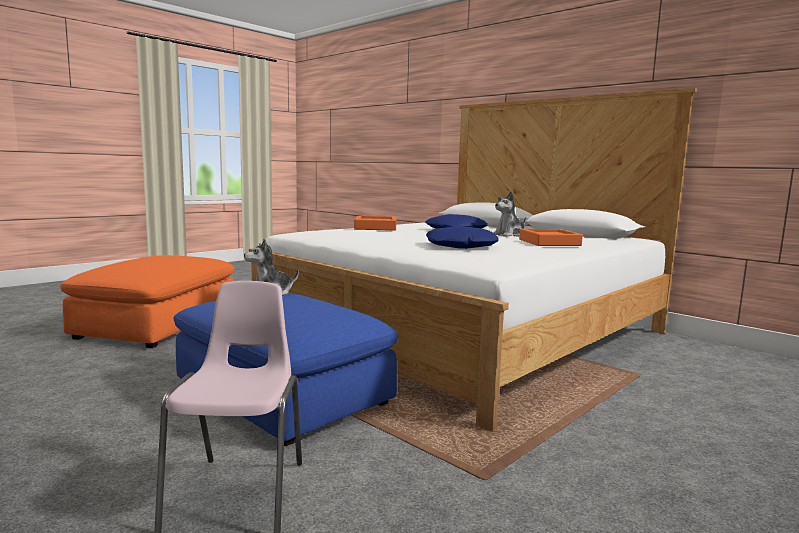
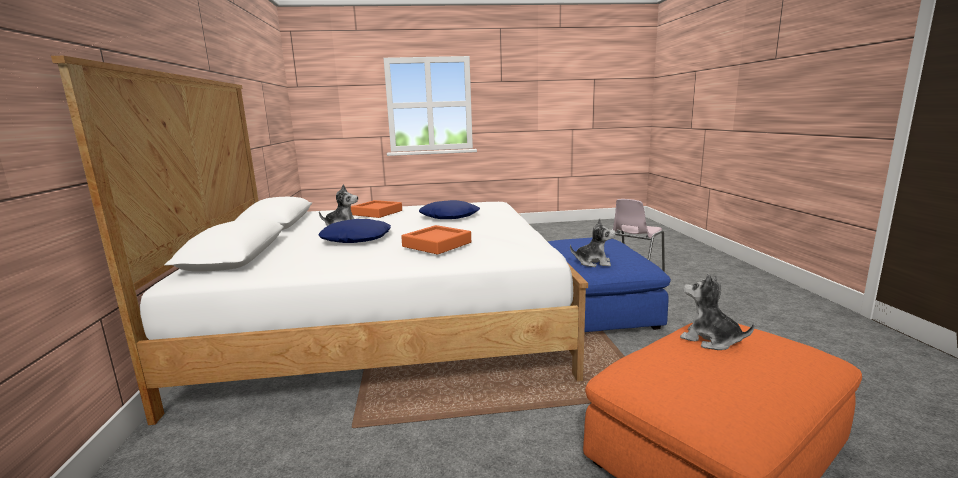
camera: 140 degrees left, 5 degrees up
(161, 264) = (710, 340): none -> plush toy

